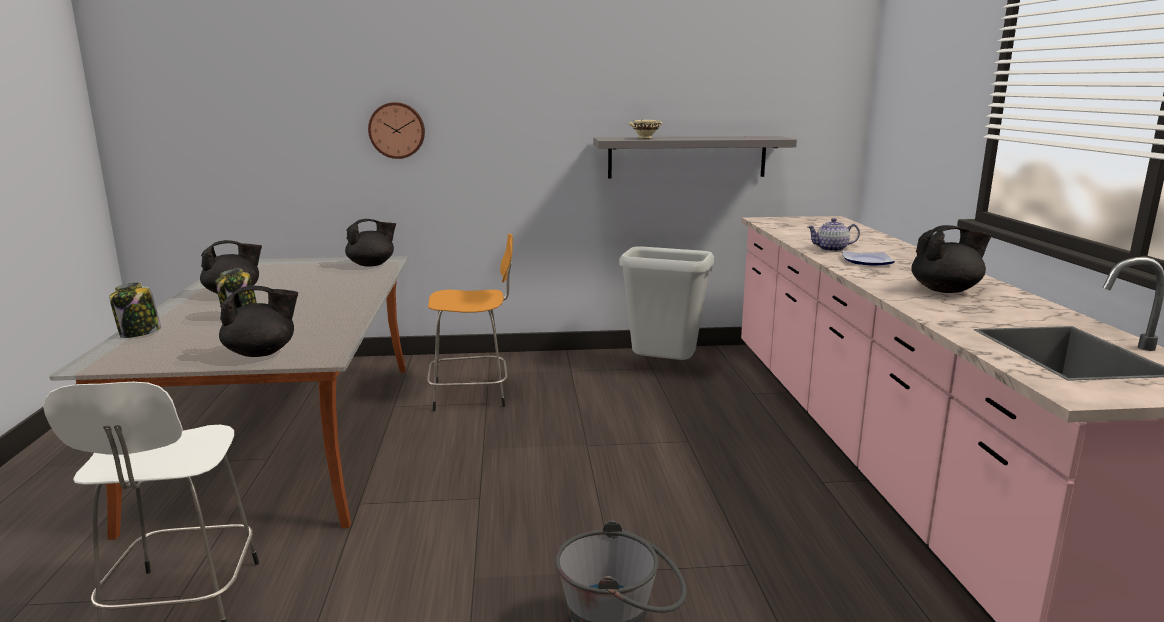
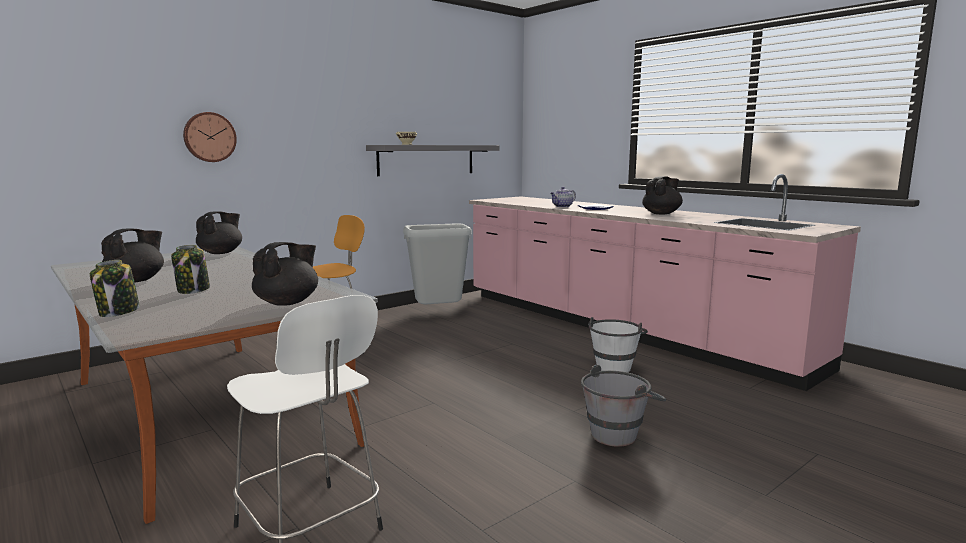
camera: 35 degrees left, 5 degrees down
(777, 520) = (614, 365): none -> white bucket

